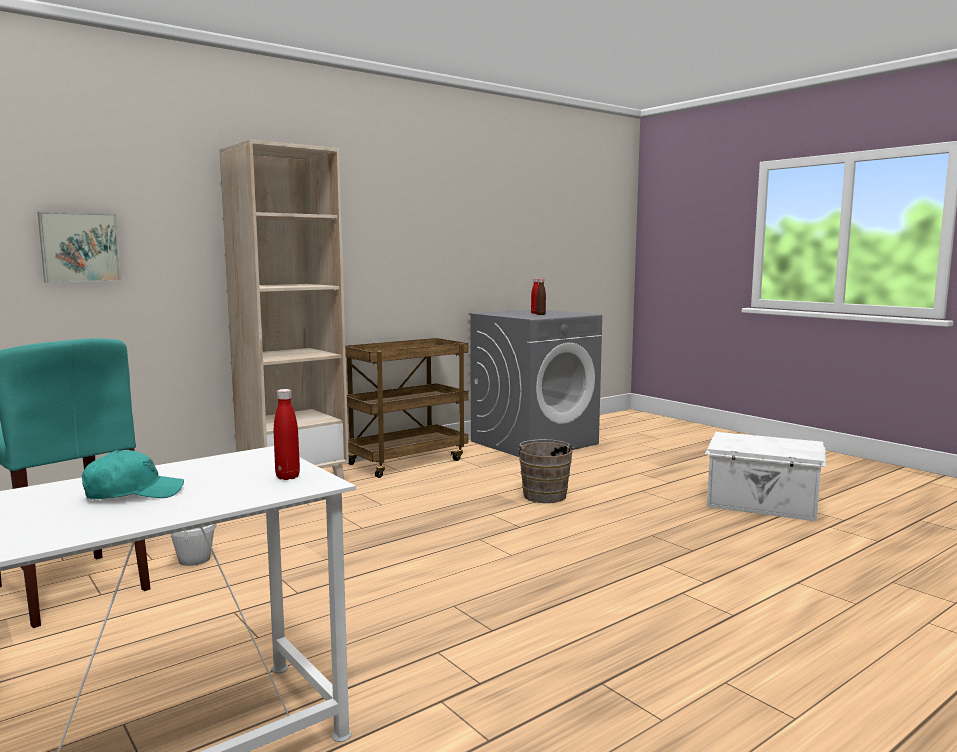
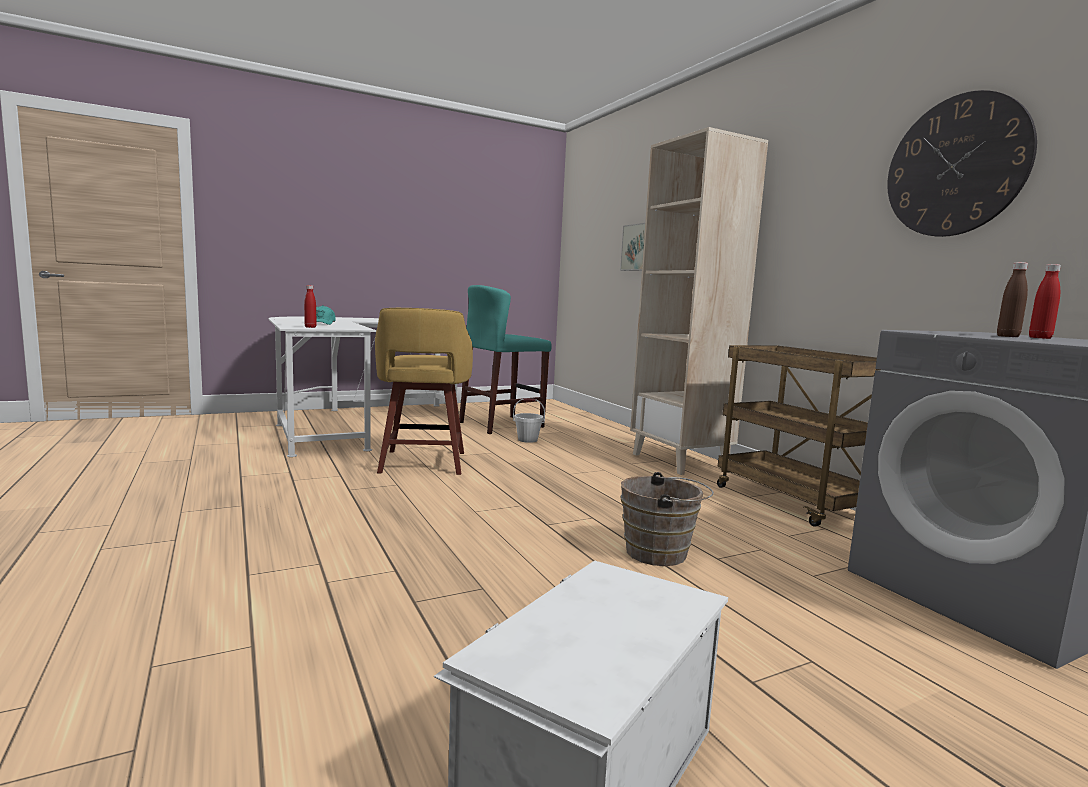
camera: 100 degrees right, 0 degrees up
(350, 608) = (422, 463): none -> yellow stool
(441, 213) = (956, 166): none -> wall clock

